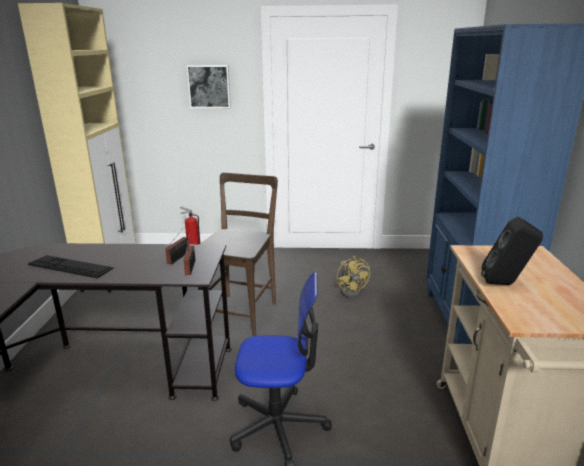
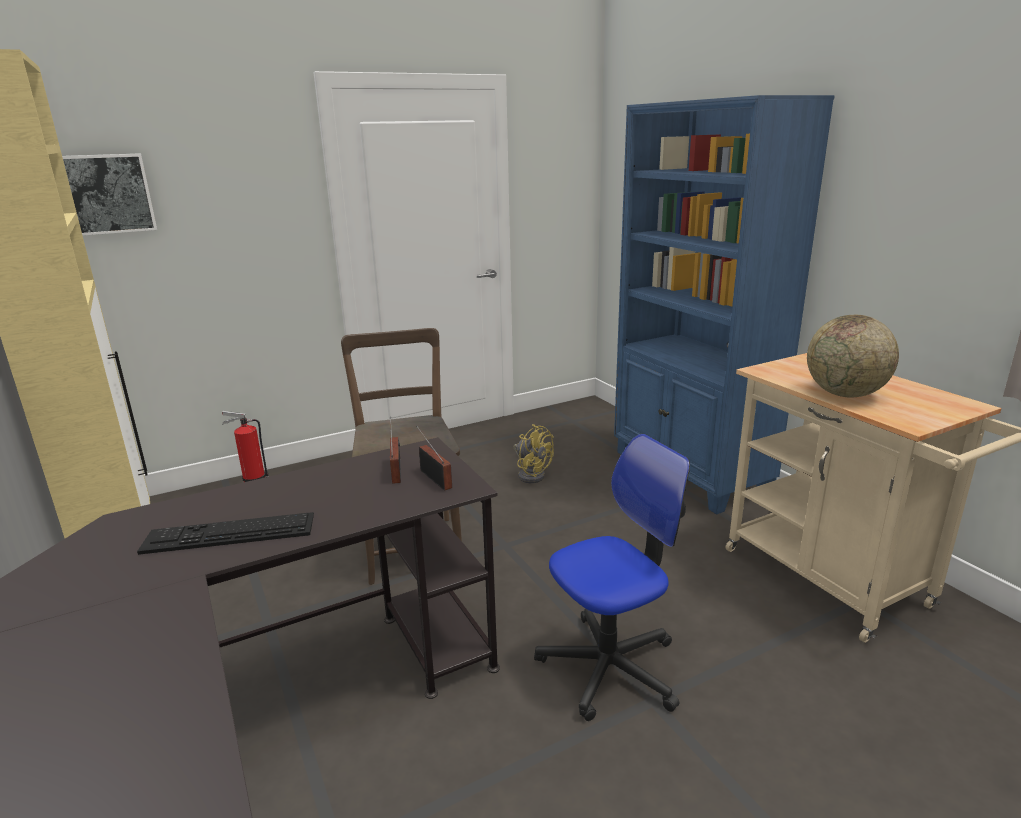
camera: 30 degrees left, 0 degrees up
(209, 86) = (240, 204): picture -> picture (107, 194)
(506, 284) = (845, 394): black speaker -> globe

